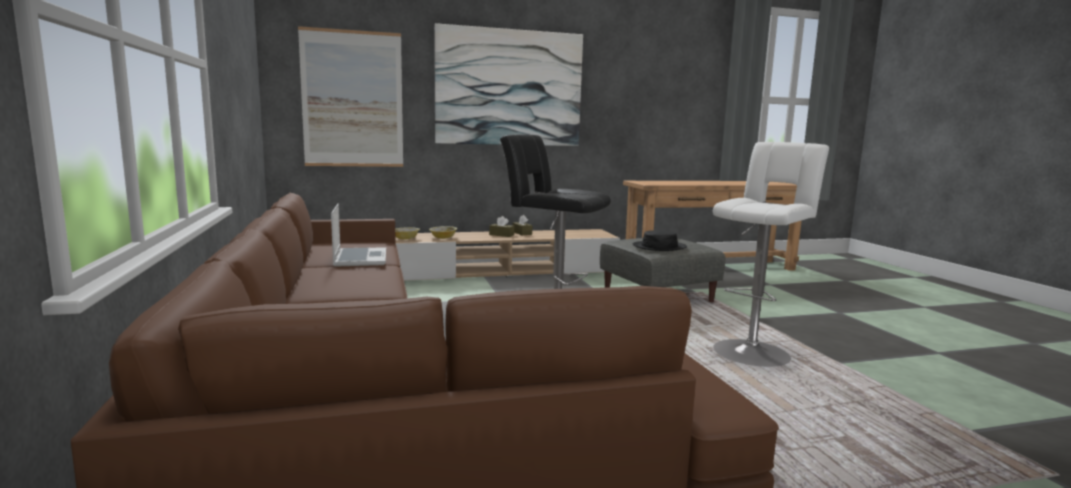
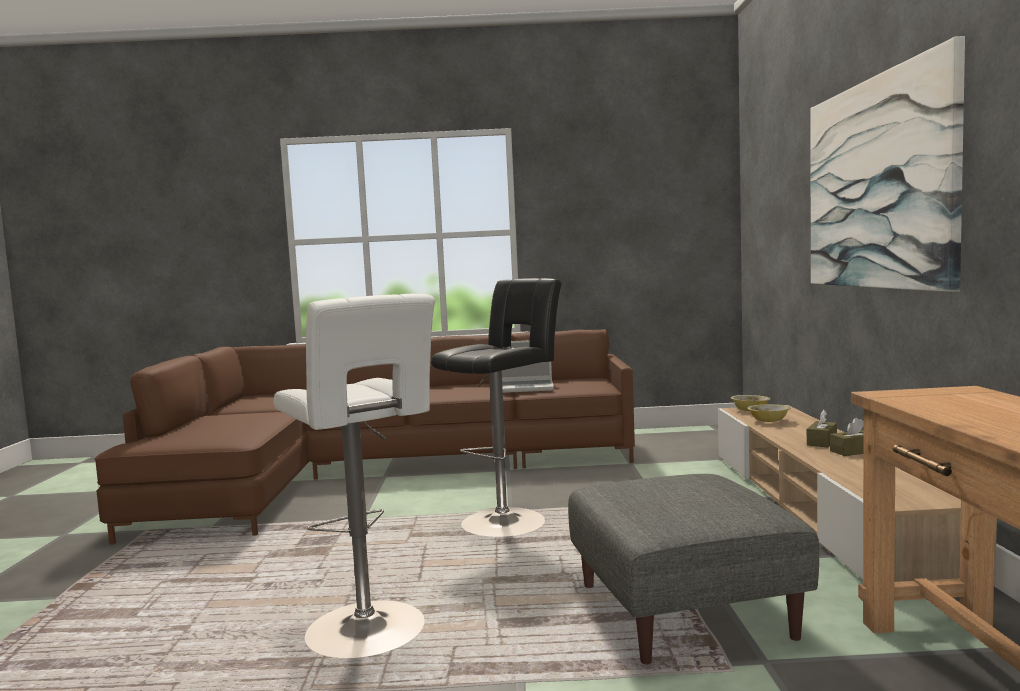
camera: 105 degrees right, 5 degrees down
(353, 99) = (773, 229): picture -> none
(659, 247) = (639, 493): black hat -> none

